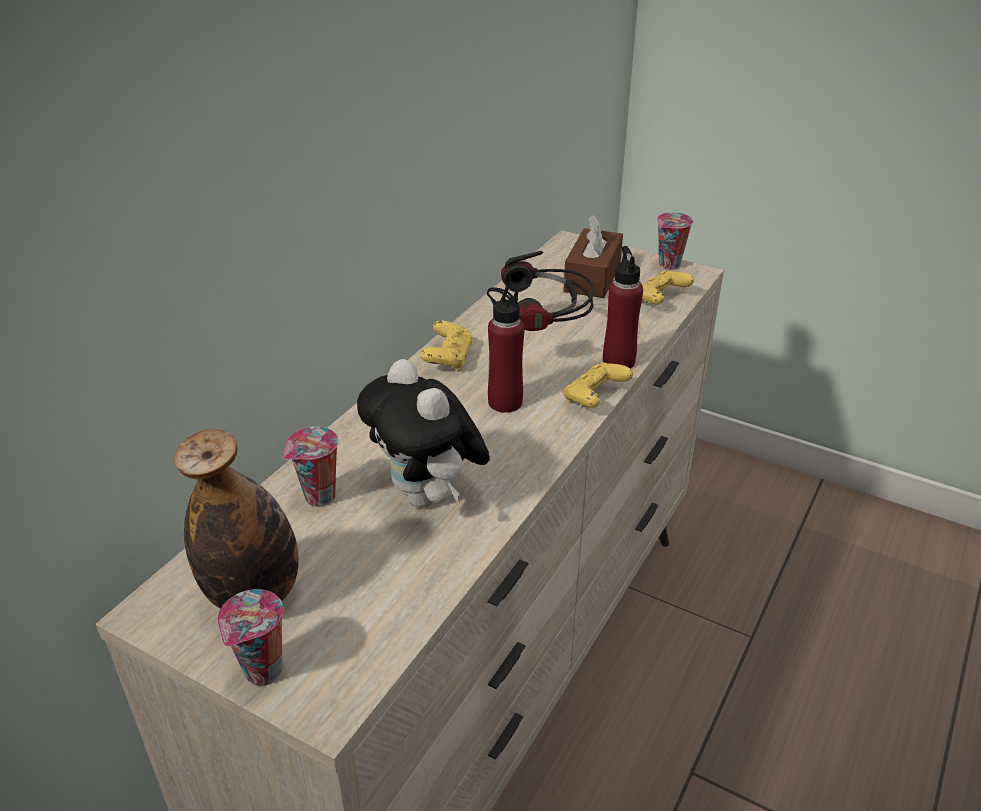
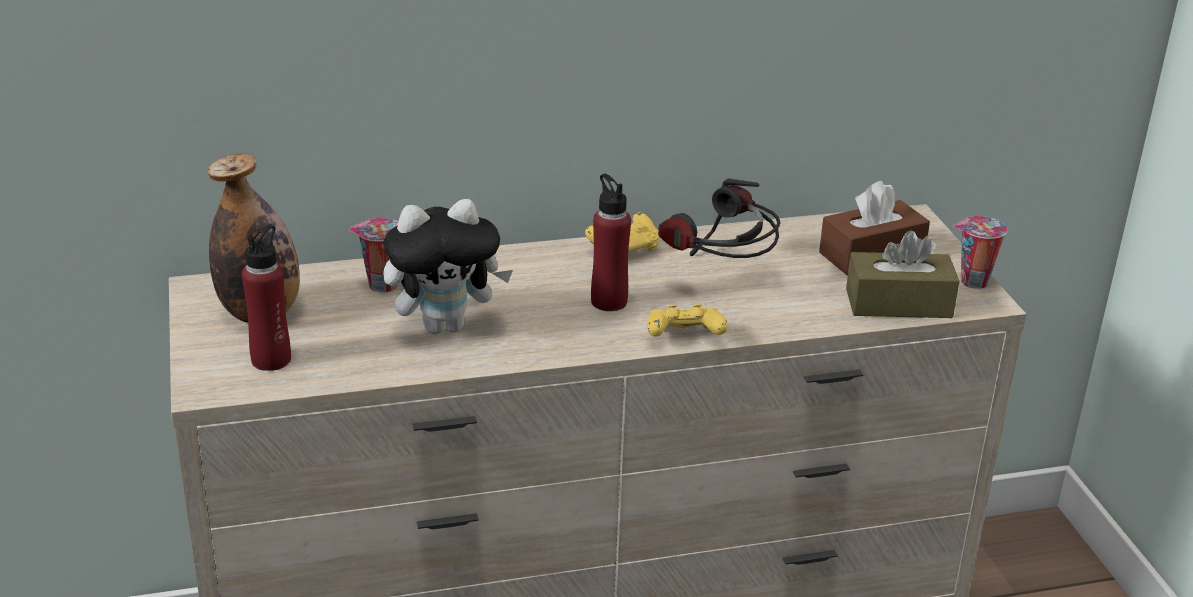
camera: 45 degrees right, 5 degrees down
(263, 673) = (202, 352): cup -> none
(428, 497) = (445, 325): plush toy -> plush toy turned 120 degrees counterclockwise
(618, 361) = (758, 325): red bottle -> red bottle (271, 360)
(660, 300) = (898, 303): yellow game controller -> brown tissue box

